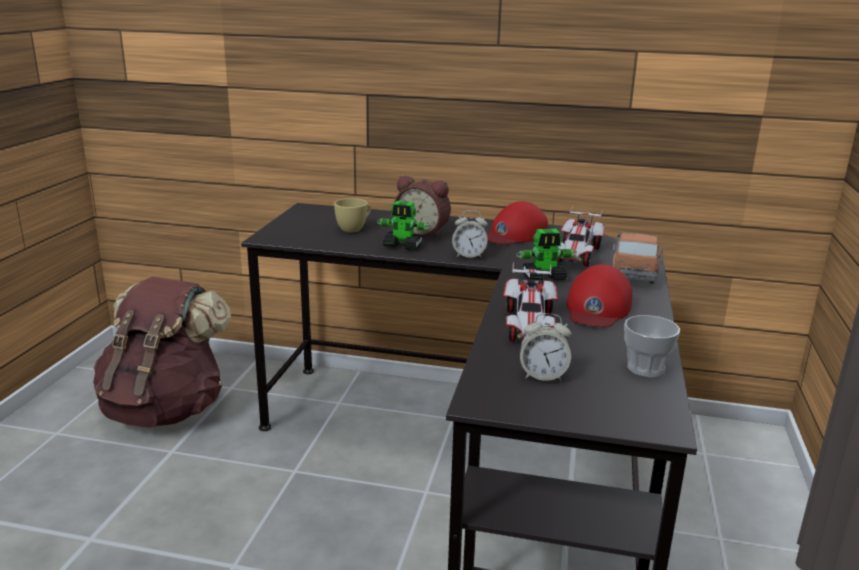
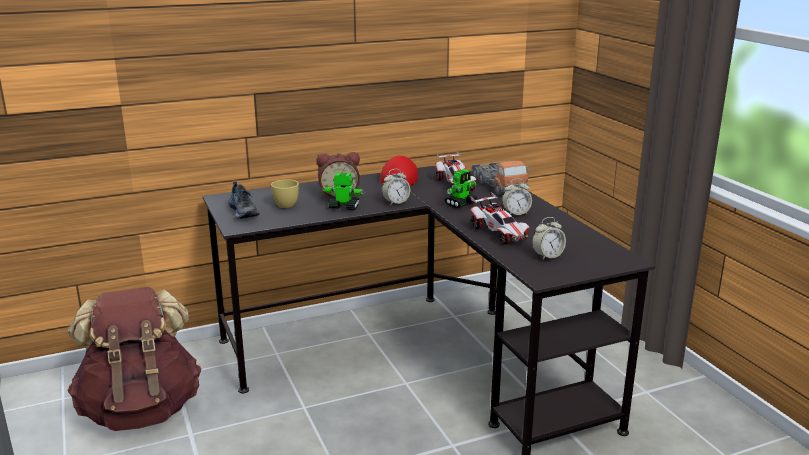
camera: 35 degrees left, 0 degrees up
(301, 226) = (244, 212): none -> shoe
(403, 246) = (343, 207): toy robot -> toy robot turned 150 degrees counterclockwise
(597, 308) = (516, 213): red cap -> alarm clock
(646, 368) = (585, 237): cup -> none

